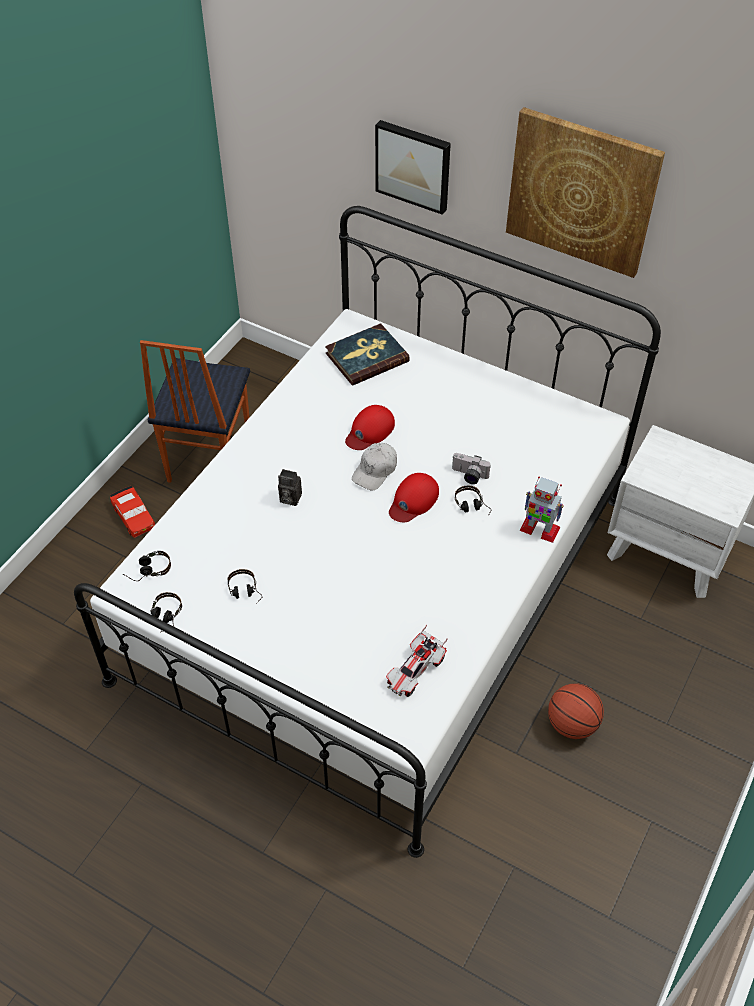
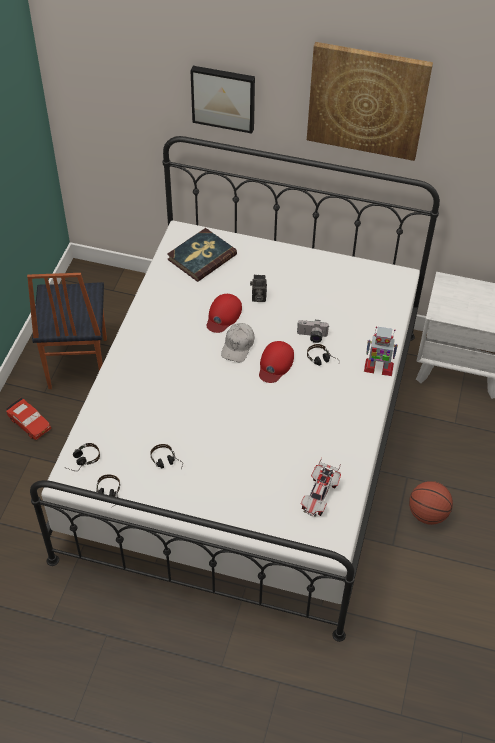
camera: 15 degrees left, 0 degrees up
(289, 498) = (177, 381): camera -> camera (258, 297)

